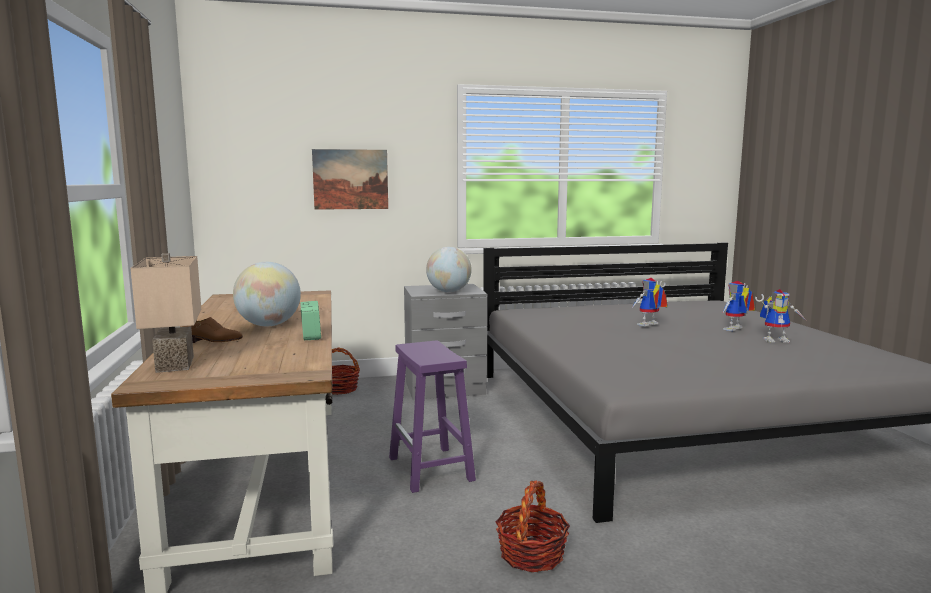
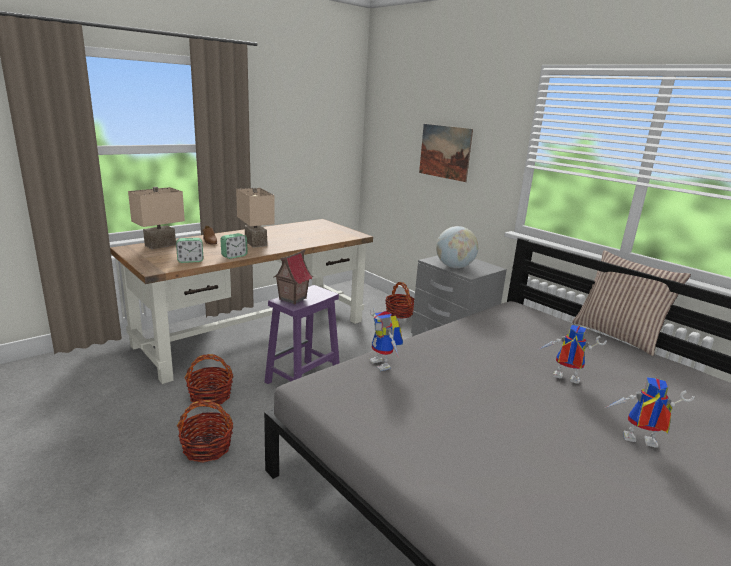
camera: 60 degrees right, 10 degrees up
(269, 325) = (254, 243): globe -> beige table lamp
(295, 355) = (190, 261): none -> alarm clock
(410, 536) = (210, 396): none -> basket
(429, 356) = (292, 298): none -> toy house
(587, 303) = (618, 335): none -> pillow
(776, 340) = (635, 482): toy robot -> toy robot (384, 364)

